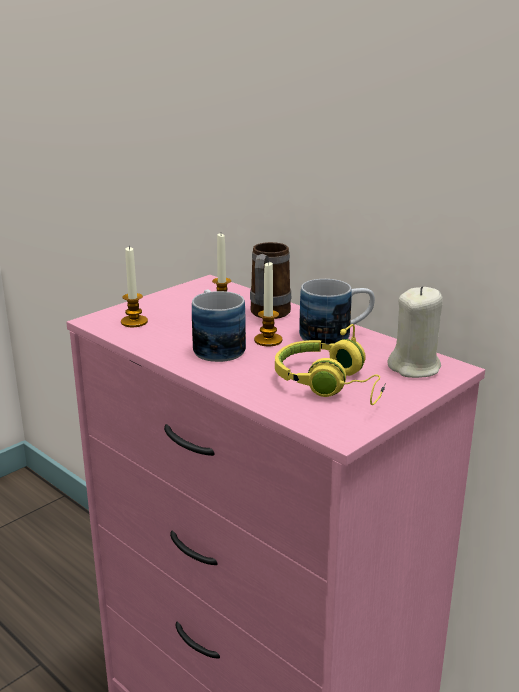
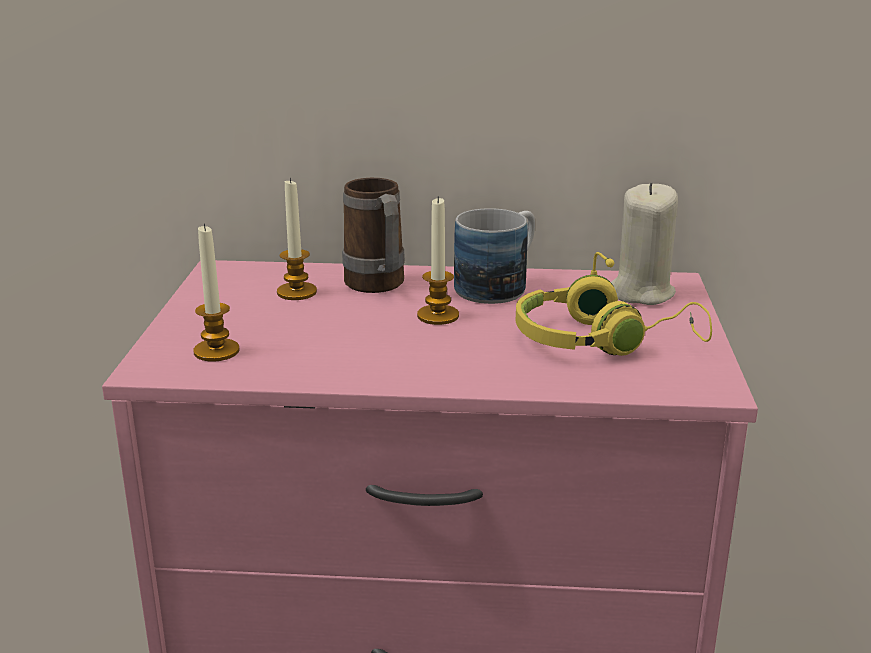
camera: 40 degrees left, 0 degrees up
(216, 346) = (389, 344): mug -> none

